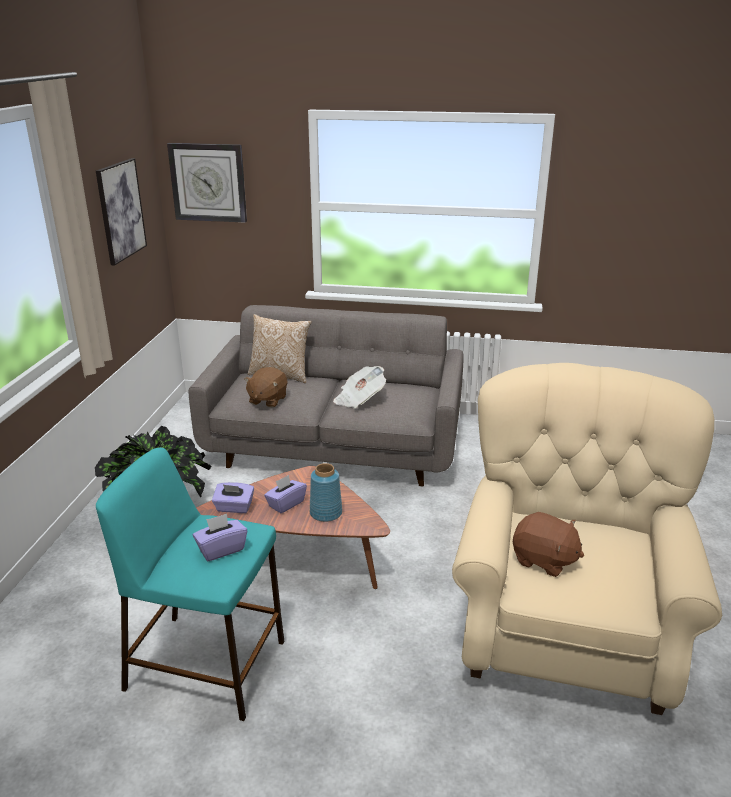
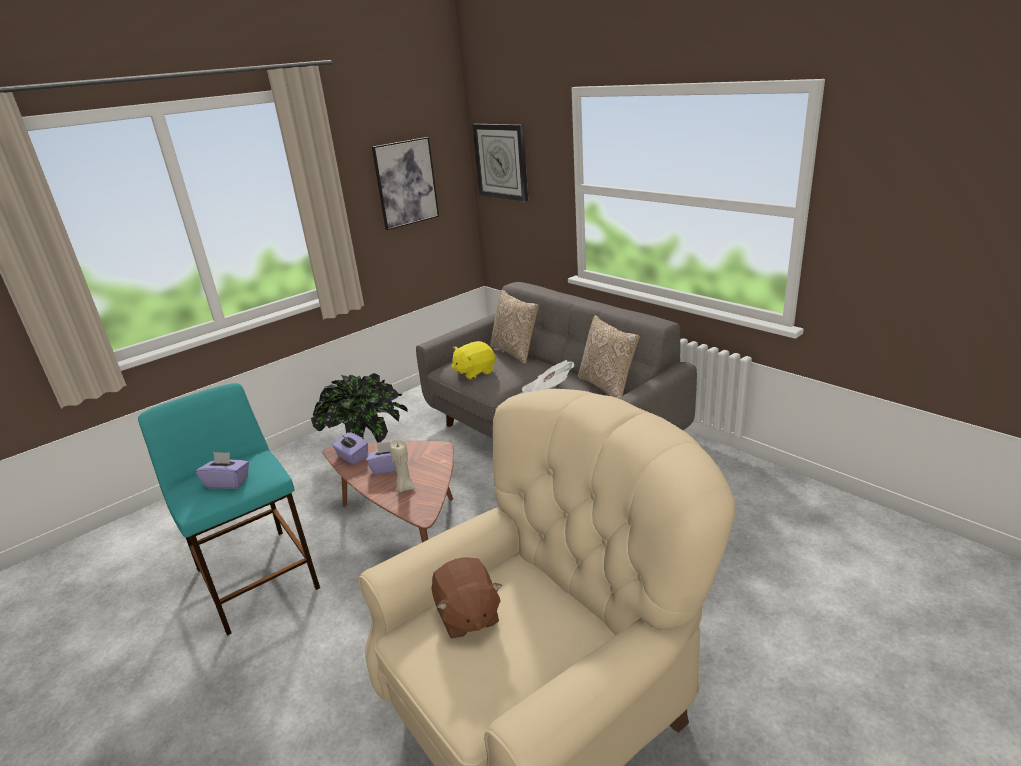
camera: 40 degrees right, 0 degrees up
(267, 400) = (474, 372): brown plush toy -> yellow plush toy
(325, 513) = (405, 487): blue vase -> beige candle
(401, 384) = (607, 387): none -> pillow

